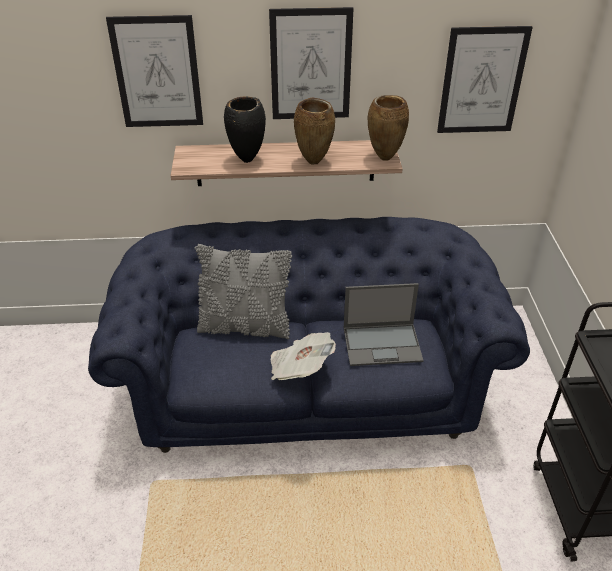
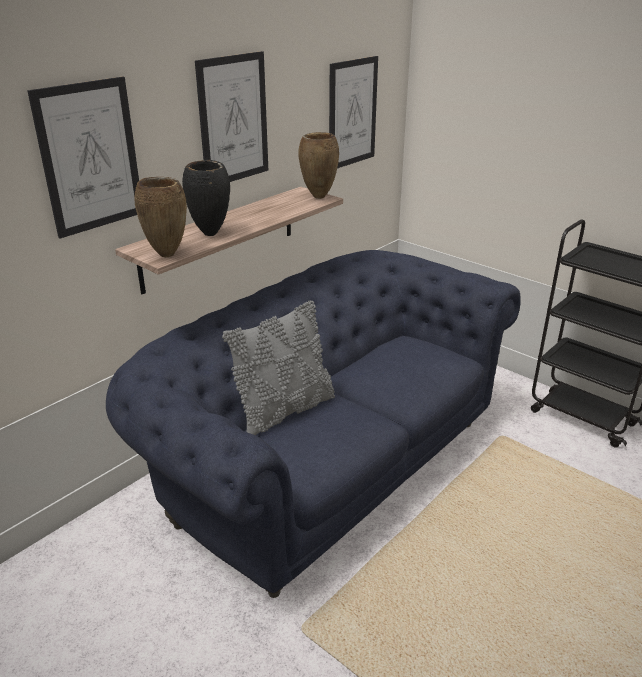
camera: 45 degrees left, 10 degrees down
(300, 368) = (378, 409): newspaper -> none
(314, 162) = (271, 216): brown vase -> brown vase (168, 254)
(383, 344) = (409, 359): laptop -> none

